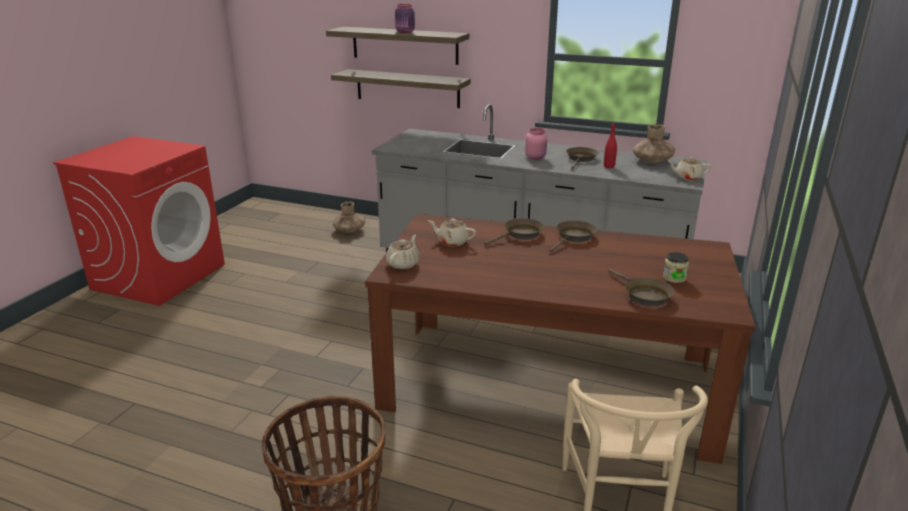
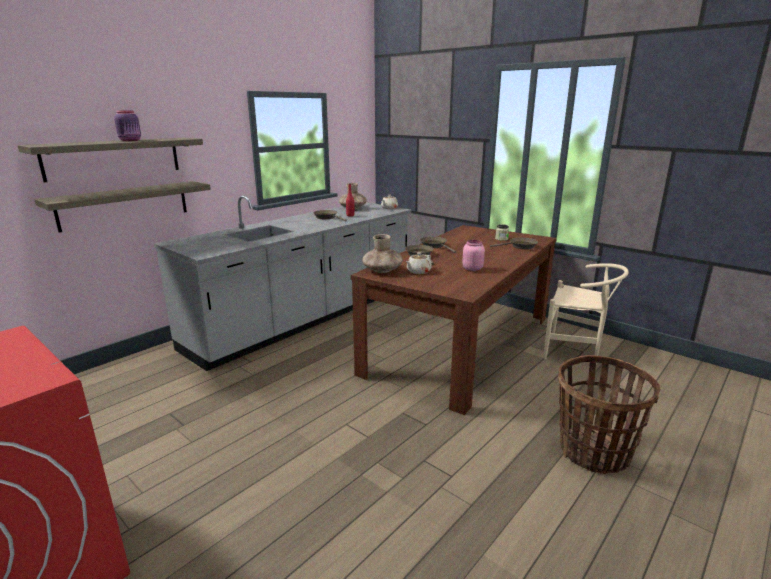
camera: 70 degrees left, 5 degrees down
(349, 230) = (118, 383): brown vase -> brown vase (382, 270)
(403, 264) = (448, 288): beige teapot -> none
(536, 157) = (307, 224): pink jar -> pink jar (472, 268)

